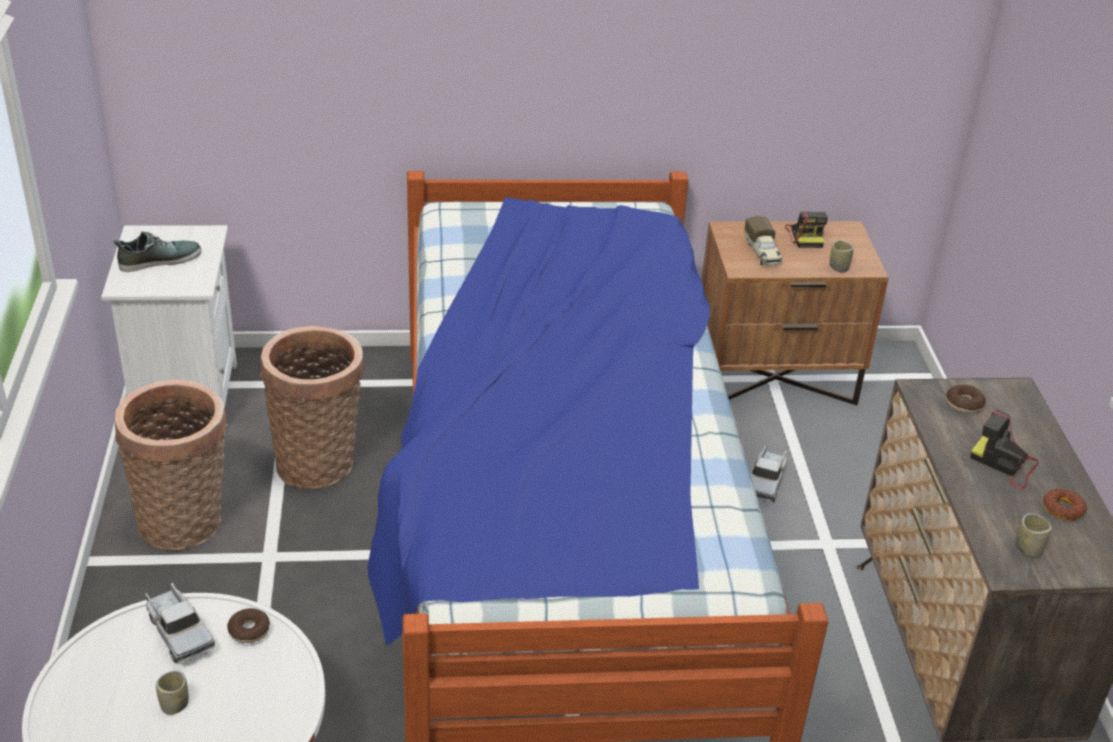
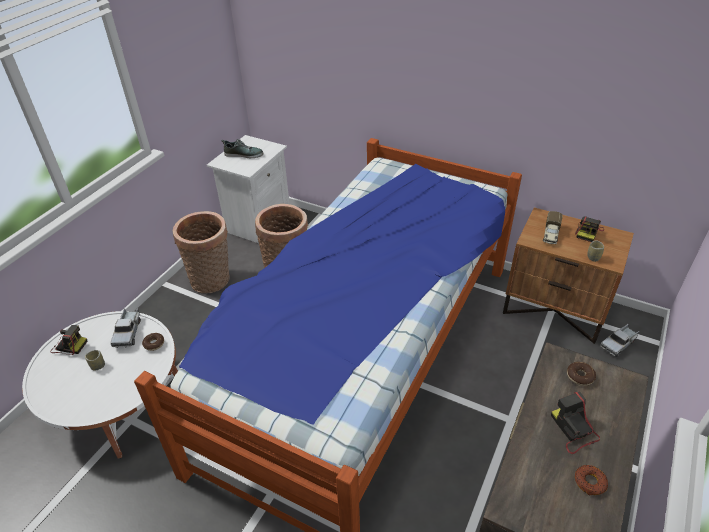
camera: 35 degrees right, 5 degrees up
(80, 696) = (69, 345): none -> camera
(765, 481) = (502, 368): toy truck -> toy truck (618, 343)
(1028, 549) = (536, 500): cup -> none

